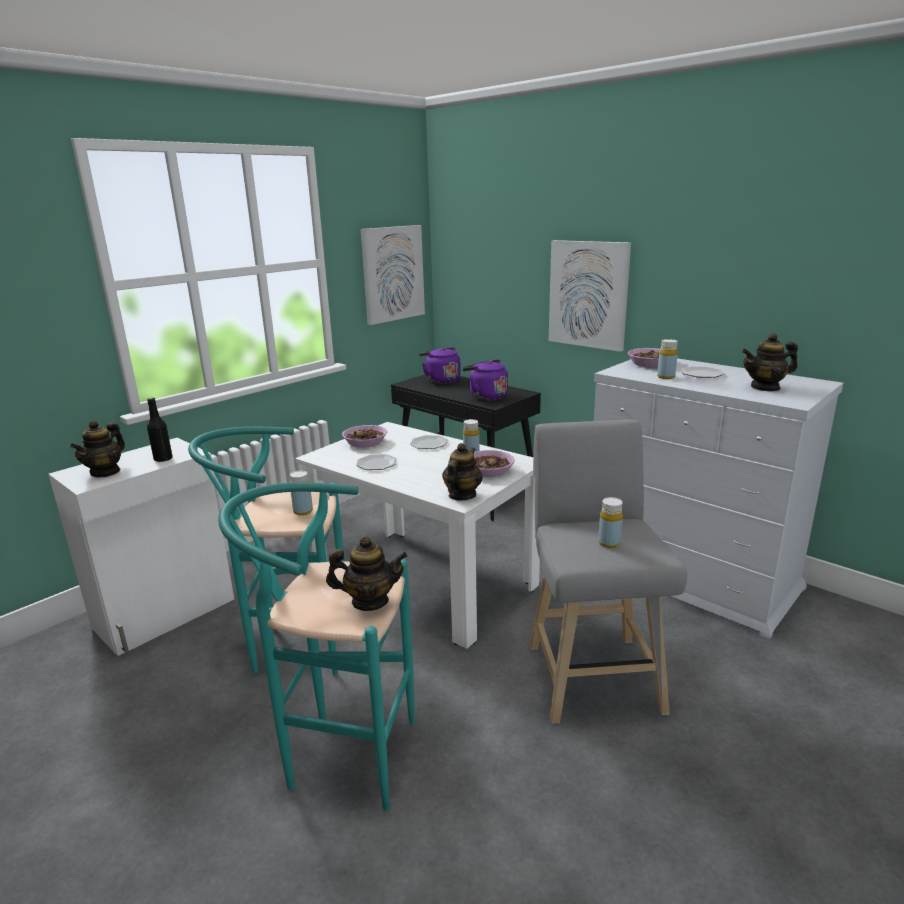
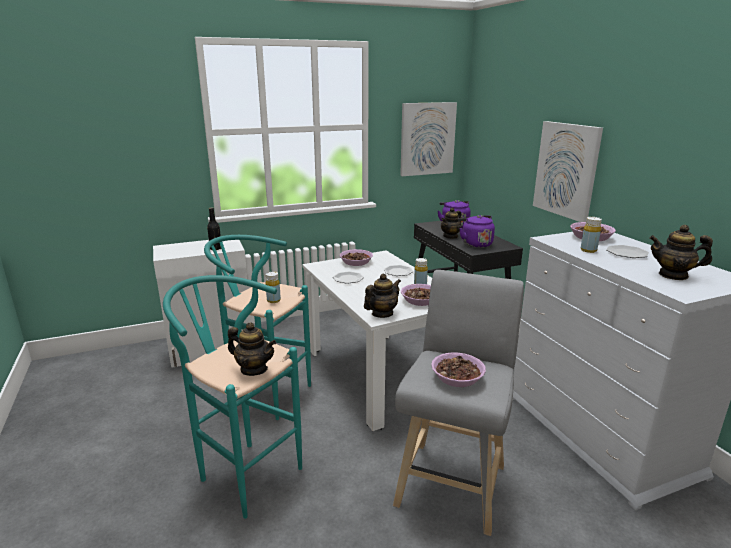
camera: 25 degrees right, 0 degrees up
(105, 472) = (179, 250): teapot -> teapot (450, 236)
(609, 543) = (456, 377): yellow bottle -> bowl

